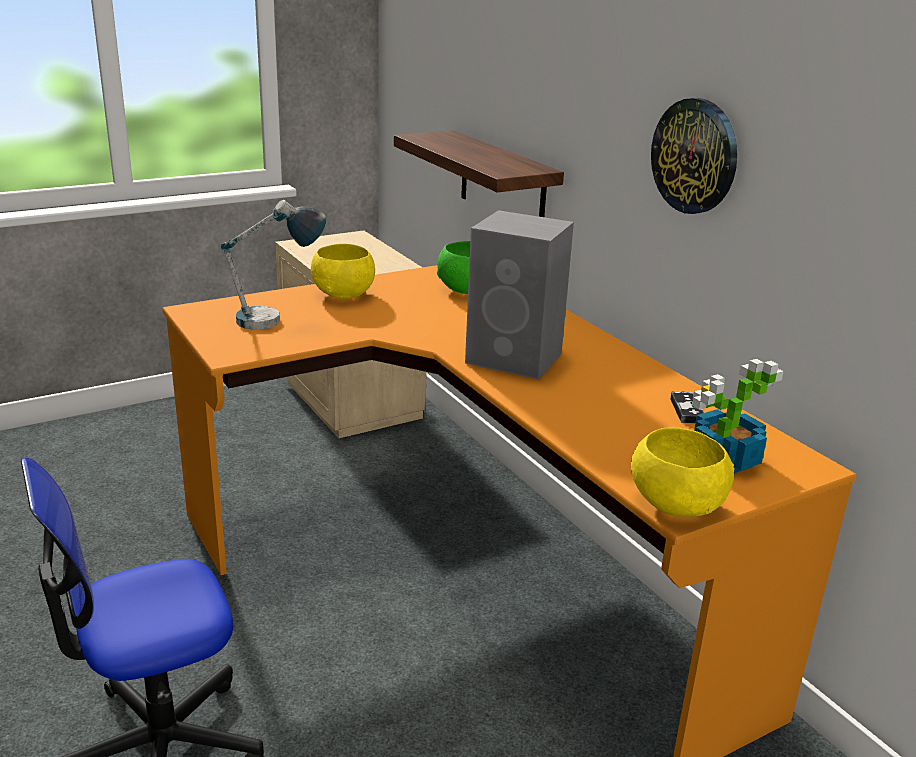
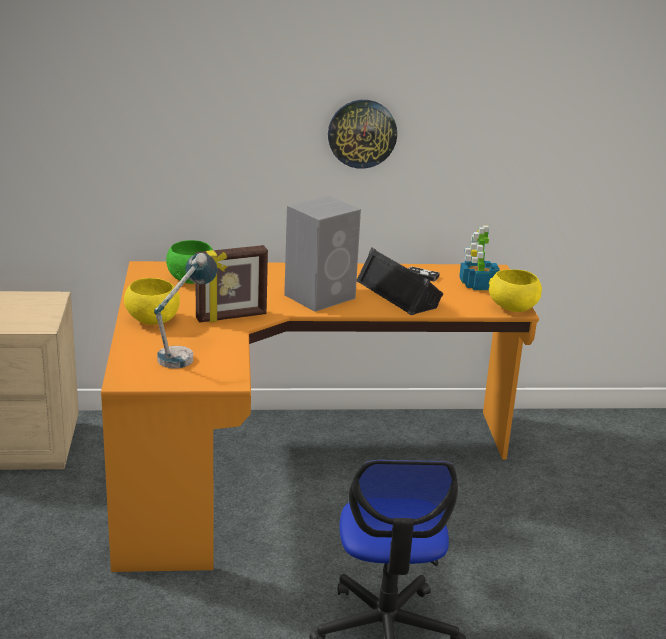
camera: 65 degrees left, 0 degrees up
(393, 325) = (231, 317): none -> picture frame
(502, 183) = (148, 193): shelf -> none
(598, 404) = (399, 293): none -> black speaker

